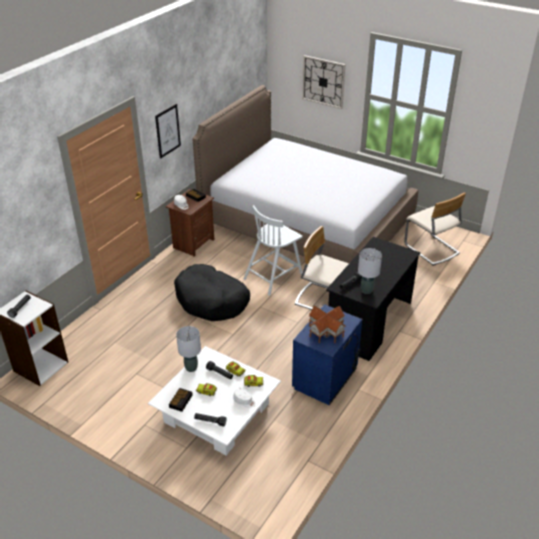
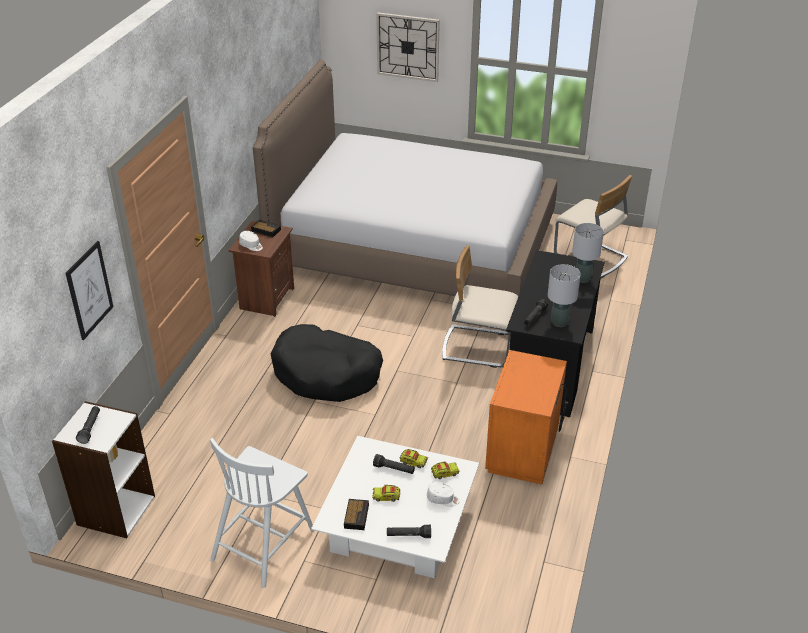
camera: 15 degrees left, 0 degrees up
(167, 131) = (223, 141): picture -> picture (89, 290)
(191, 368) = (351, 469): grey table lamp -> grey table lamp (583, 279)
(273, 276) = (398, 326): white chair -> white chair (264, 543)
(326, 379) = (524, 451): blue nightstand -> orange nightstand
(327, 331) = (529, 385): toy house -> none

